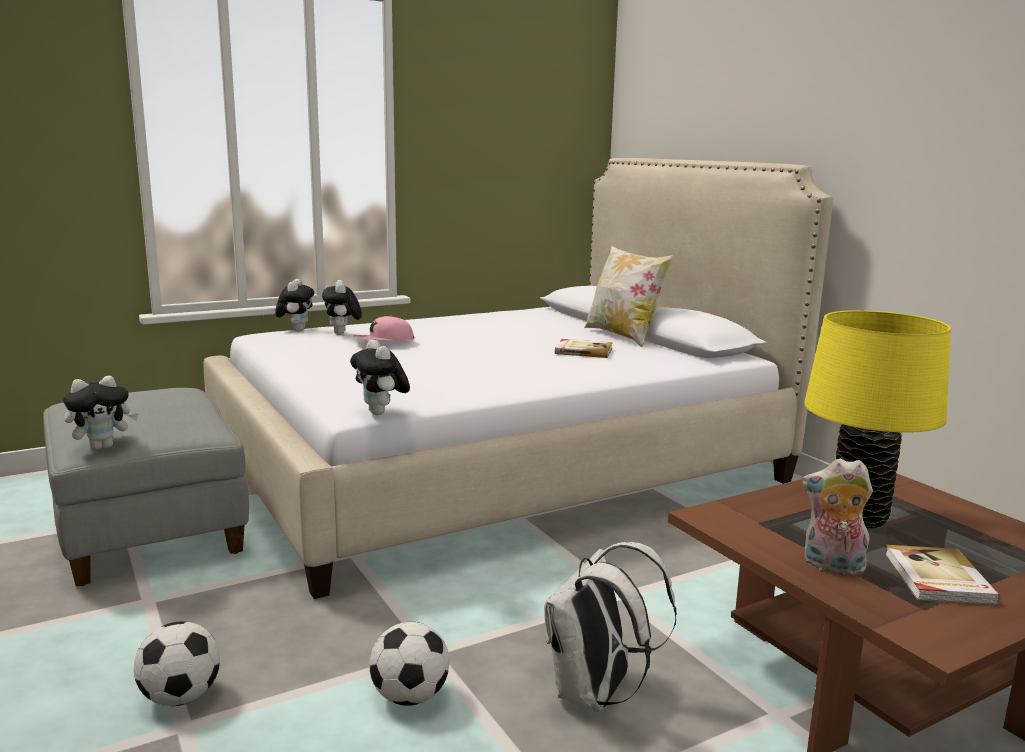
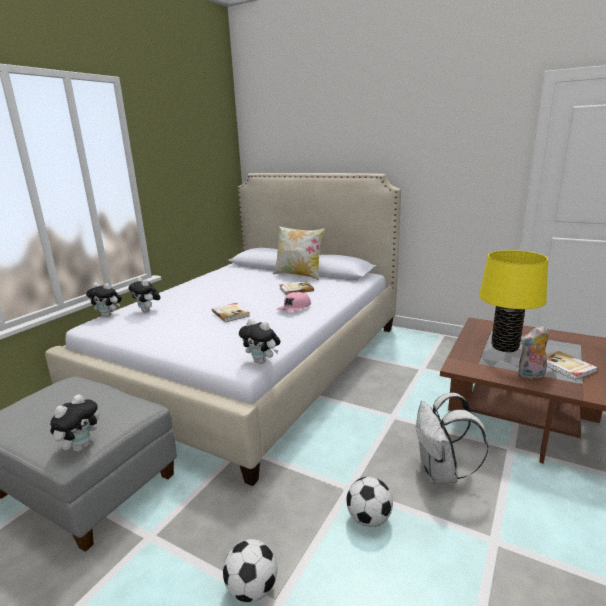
camera: 30 degrees left, 5 degrees up
(296, 330) = (108, 315): plush toy -> plush toy turned 135 degrees clockwise
(383, 341) = (183, 310): pink cap -> pink cap (294, 308)
(438, 358) = (231, 314): none -> book

